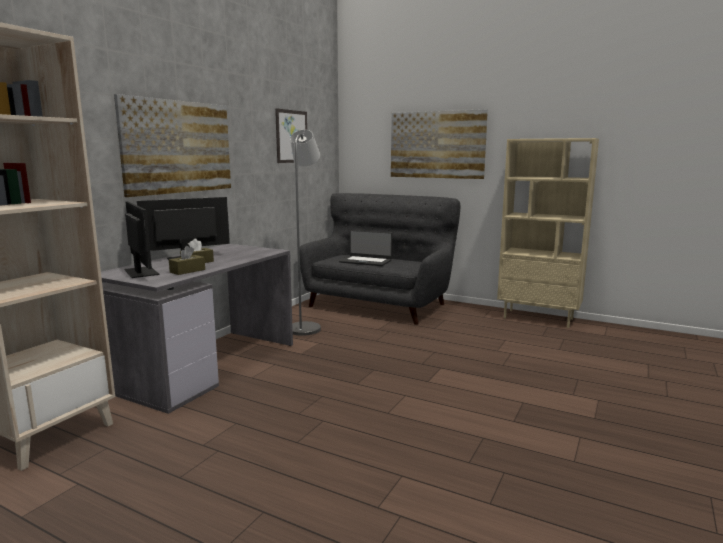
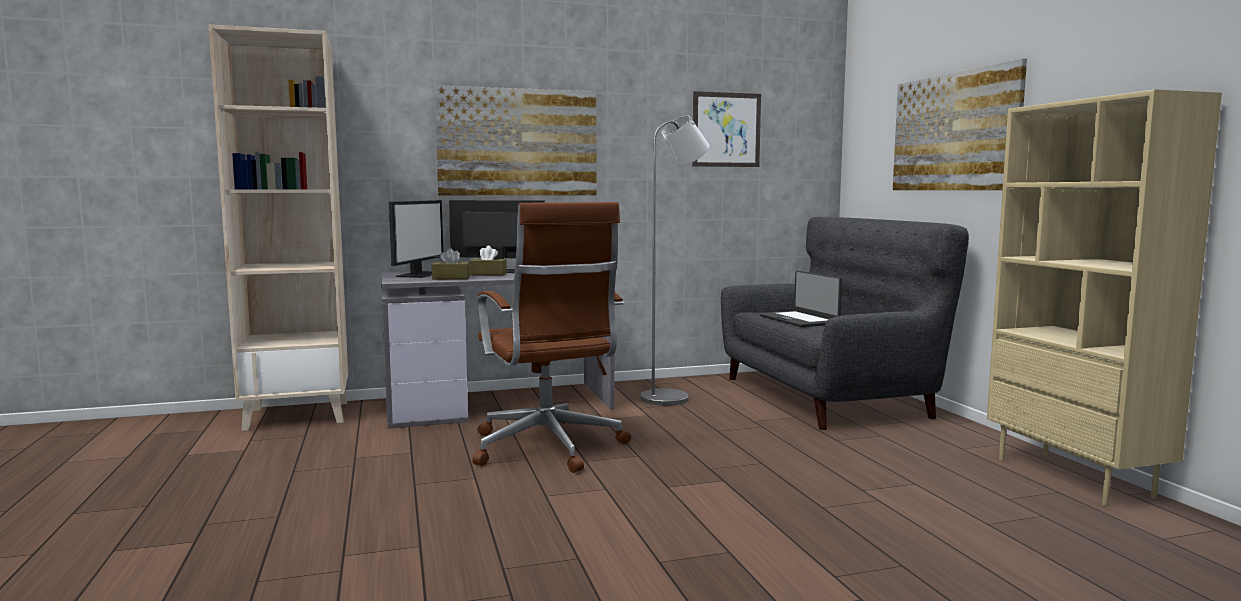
camera: 45 degrees right, 5 degrees down
(317, 384) = (548, 448): none -> brown office chair

